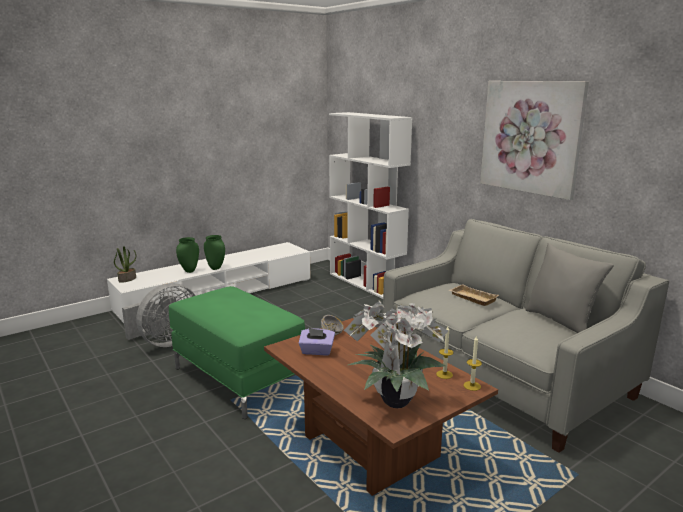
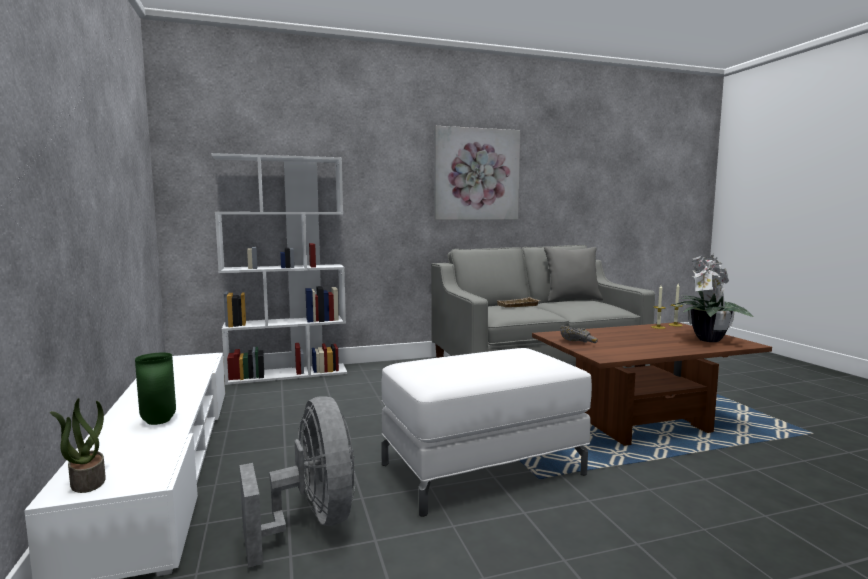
camera: 70 degrees left, 10 degrees down
(215, 268) = (184, 403): green vase -> none
(238, 377) = (482, 469): green ottoman -> white ottoman
(316, 351) = (615, 349): purple tissue box -> none

